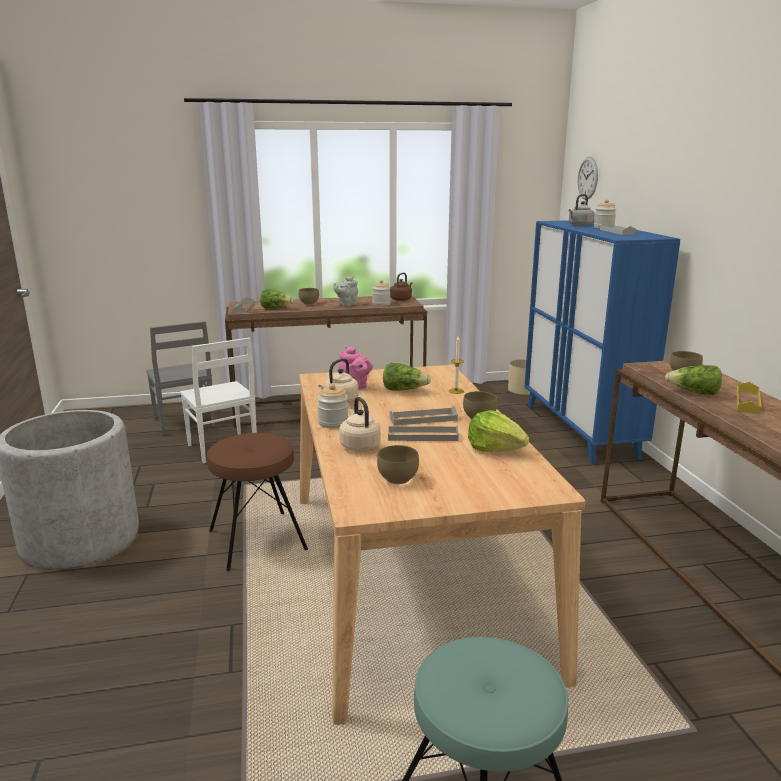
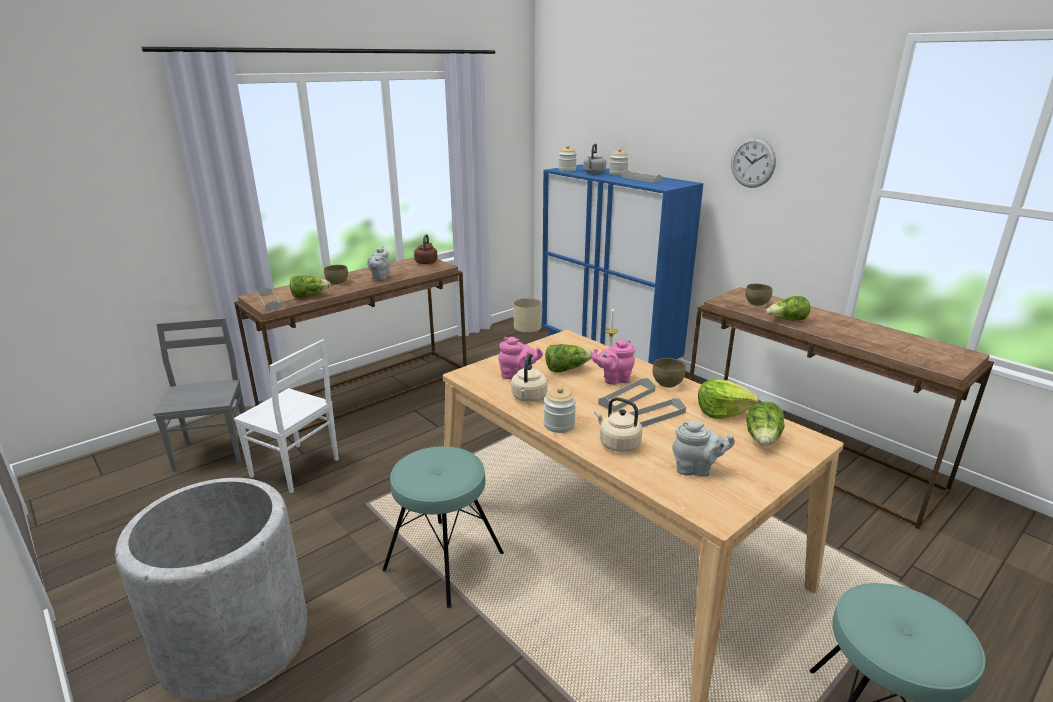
camera: 30 degrees left, 5 degrees up
(183, 423) = (214, 450): grey chair -> grey chair turned 135 degrees counterclockwise
(257, 540) = (444, 561): brown stool -> turquoise stool
(381, 304) = (415, 271): jar -> jar (567, 170)
(396, 478) = (696, 469): brown bowl -> grey teapot
(434, 405) = (614, 379): none -> pink teapot
(500, 476) = (763, 439): none -> lettuce
(587, 178) = (572, 124): wall clock -> wall clock (753, 162)
(747, 402) = (827, 320): yellow tray -> none

